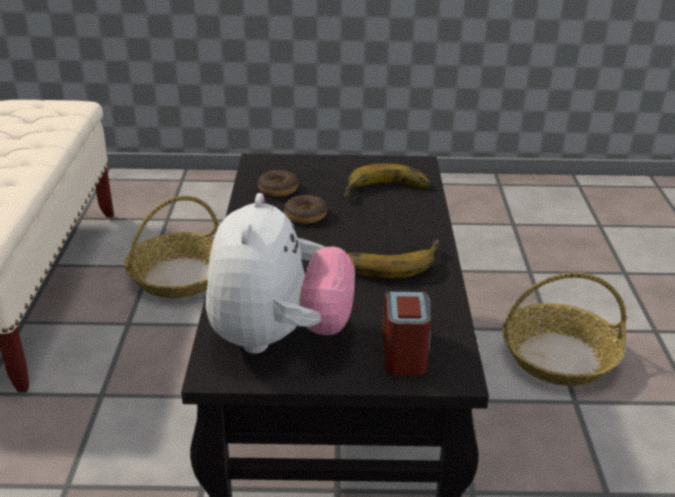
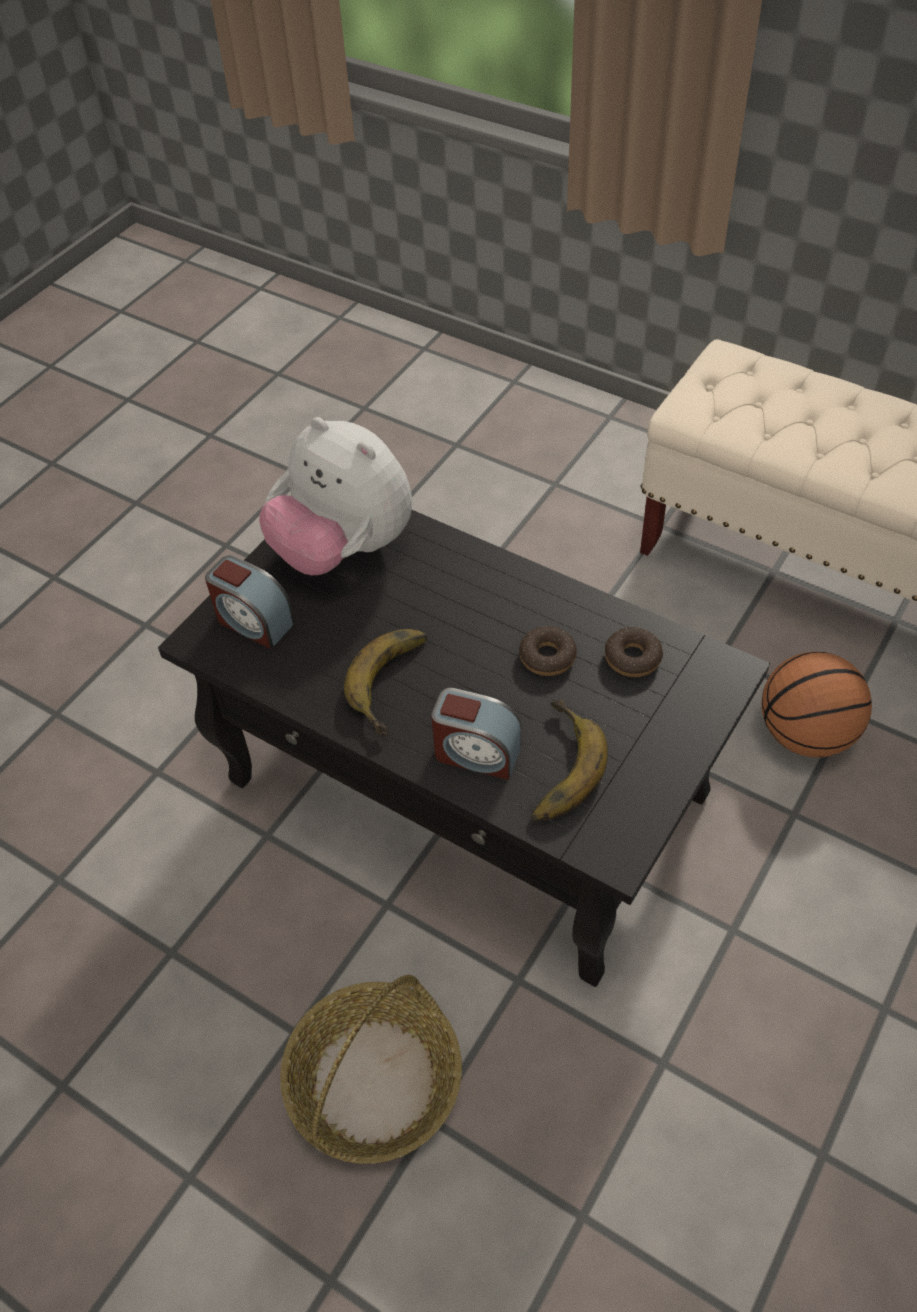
camera: 125 degrees right, 20 degrees up
(179, 276) = (805, 734): basket -> basketball
(406, 217) = (476, 753): none -> alarm clock

